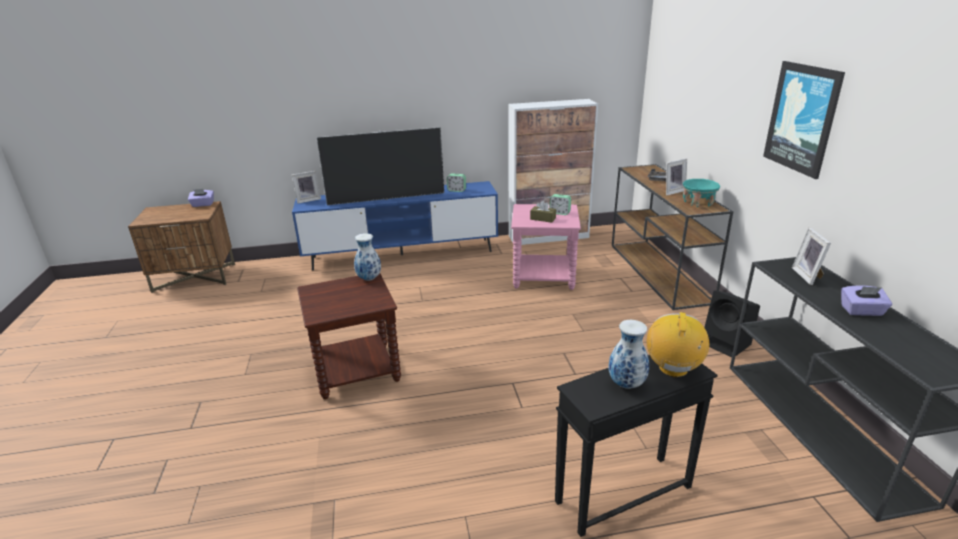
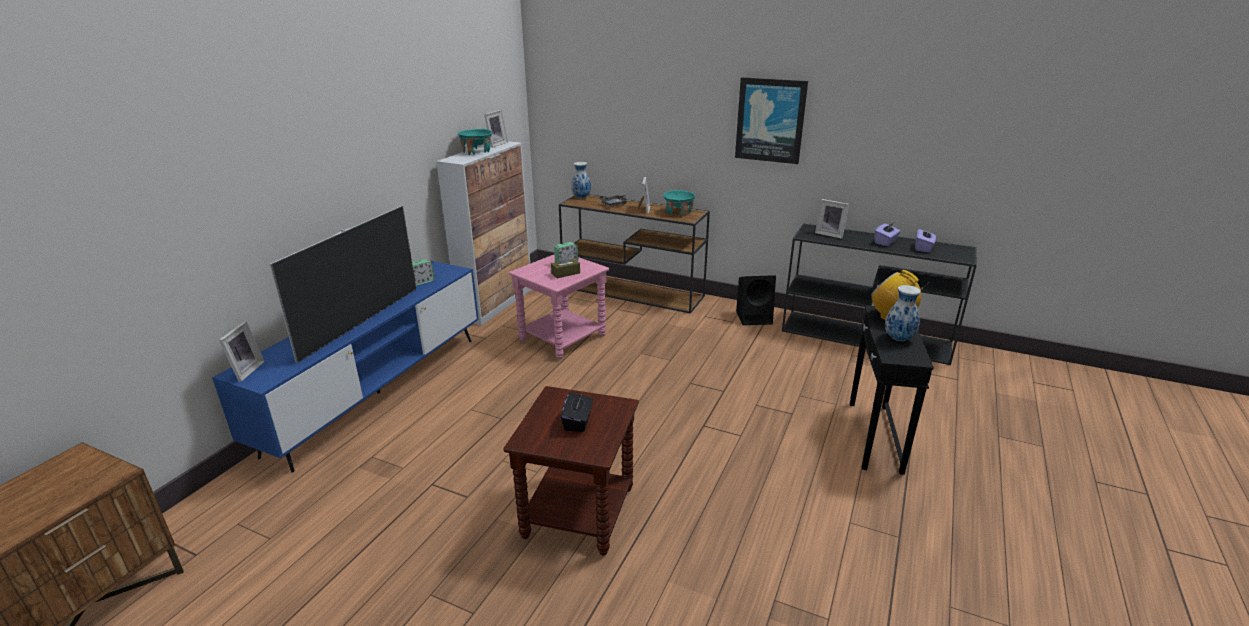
camera: 55 degrees left, 0 degrees up
(203, 204) = (58, 463): purple tissue box -> purple tissue box (923, 248)
(346, 297) = (578, 422): none -> black tissue box
(369, 278) = (554, 396): vase -> vase (581, 197)
(548, 103) = (476, 152): none -> turquoise bowl
(576, 101) = (495, 144): none -> picture frame

